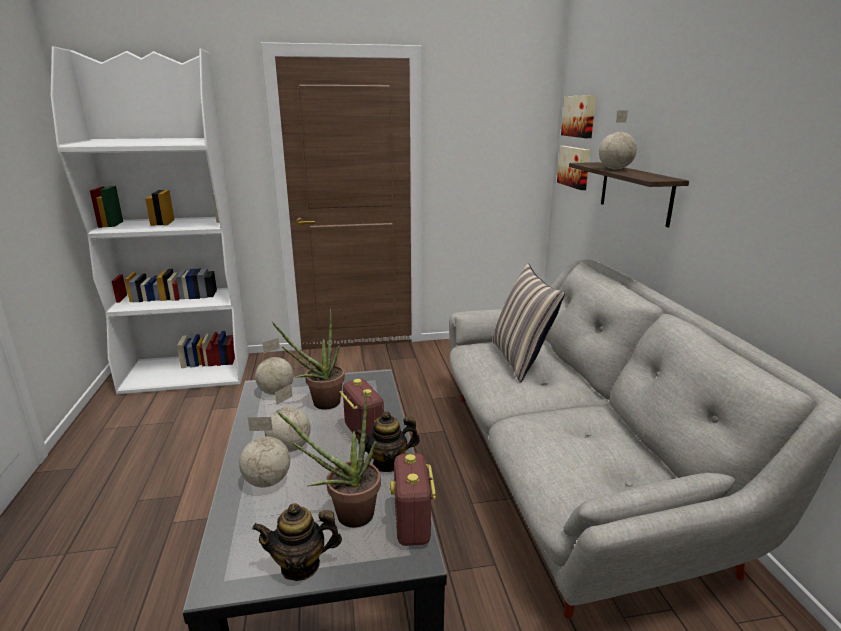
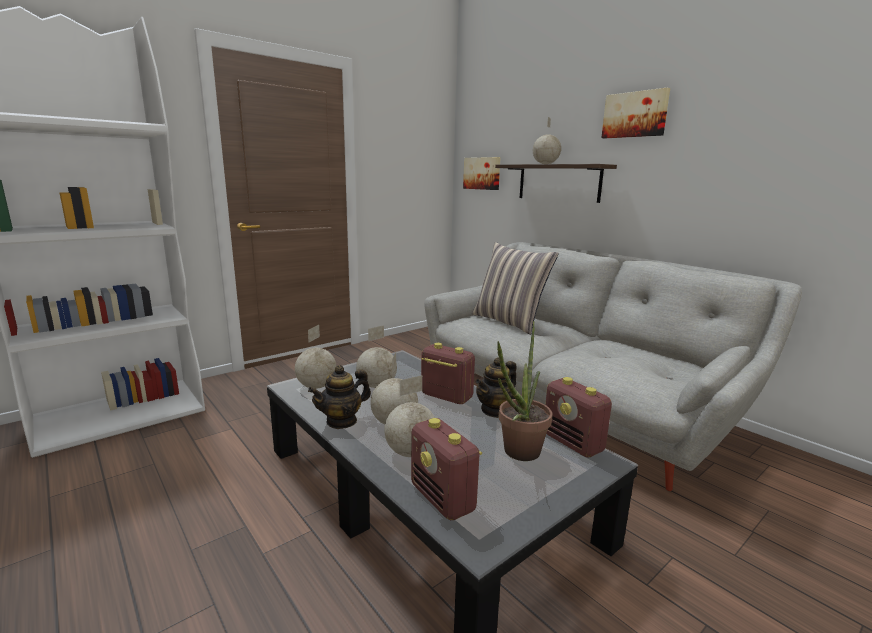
camera: 30 degrees left, 5 degrees down
(239, 534) = (443, 499): none -> radio
(300, 565) = (532, 500): teapot -> teapot (342, 421)
(321, 404) = (376, 386): potted plant -> globe
(580, 116) = (484, 132): picture -> picture (635, 114)

